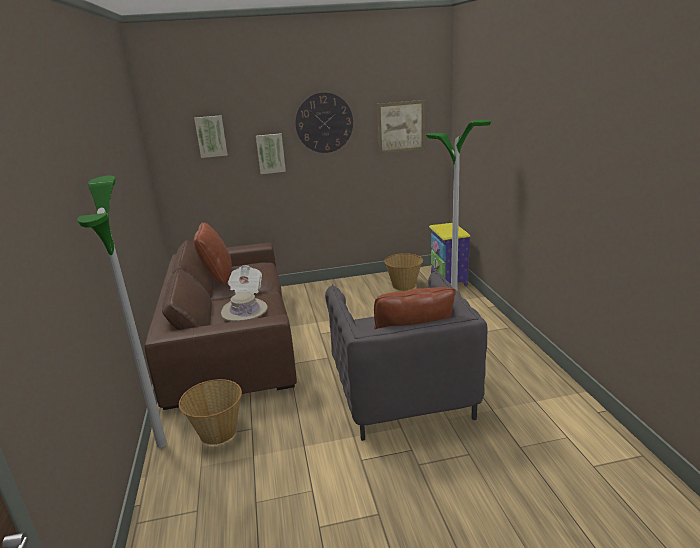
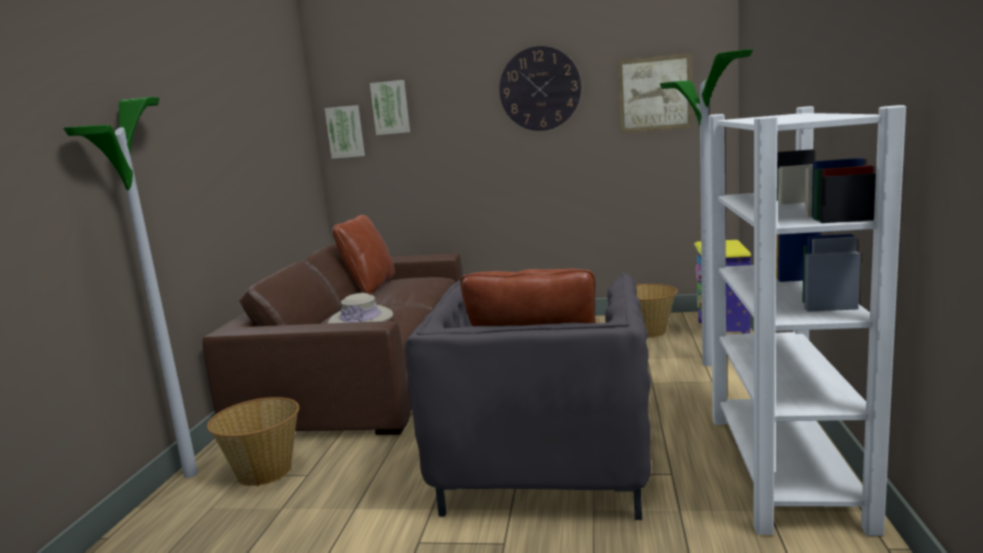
camera: 20 degrees right, 10 degrees down
(246, 290) = (385, 301): newspaper -> none
(270, 153) = (465, 131): picture -> picture (345, 132)
(530, 373) = (784, 468): none -> white bookcase

